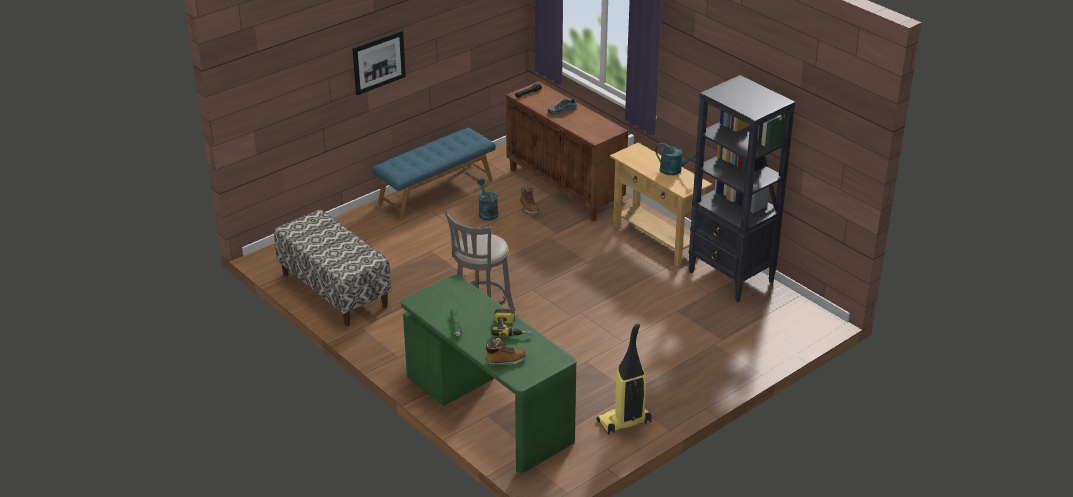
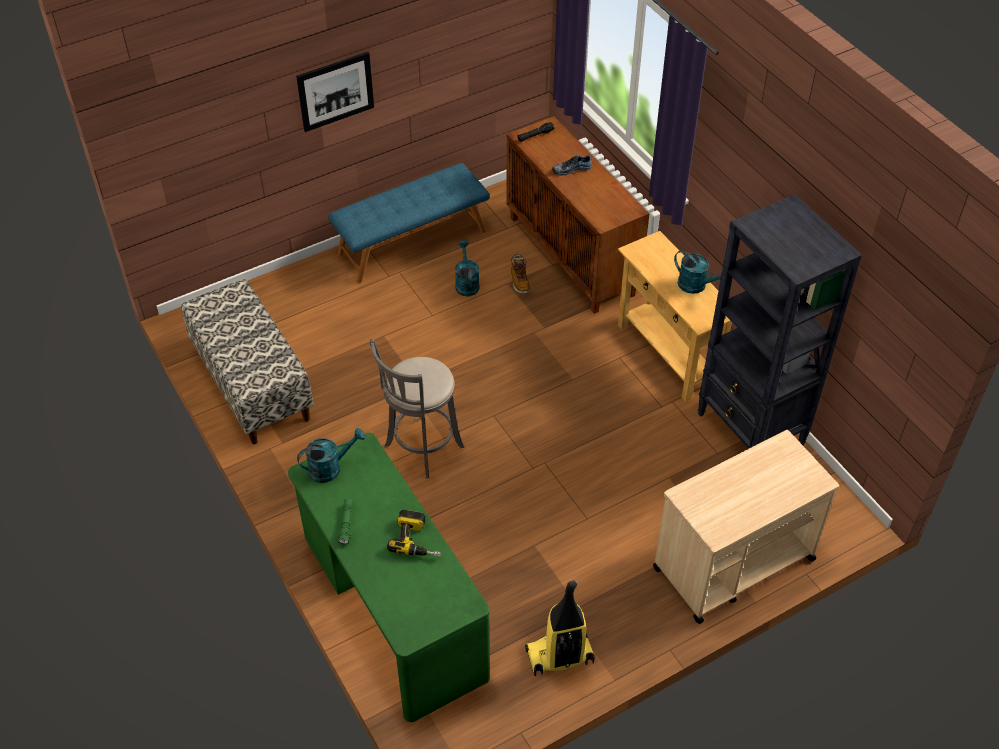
camera: 10 degrees right, 15 degrees up
(432, 296) = (330, 467): none -> turquoise watering can
(505, 361) = (395, 597): boot -> none
(738, 355) = (732, 564): none -> beige cart

